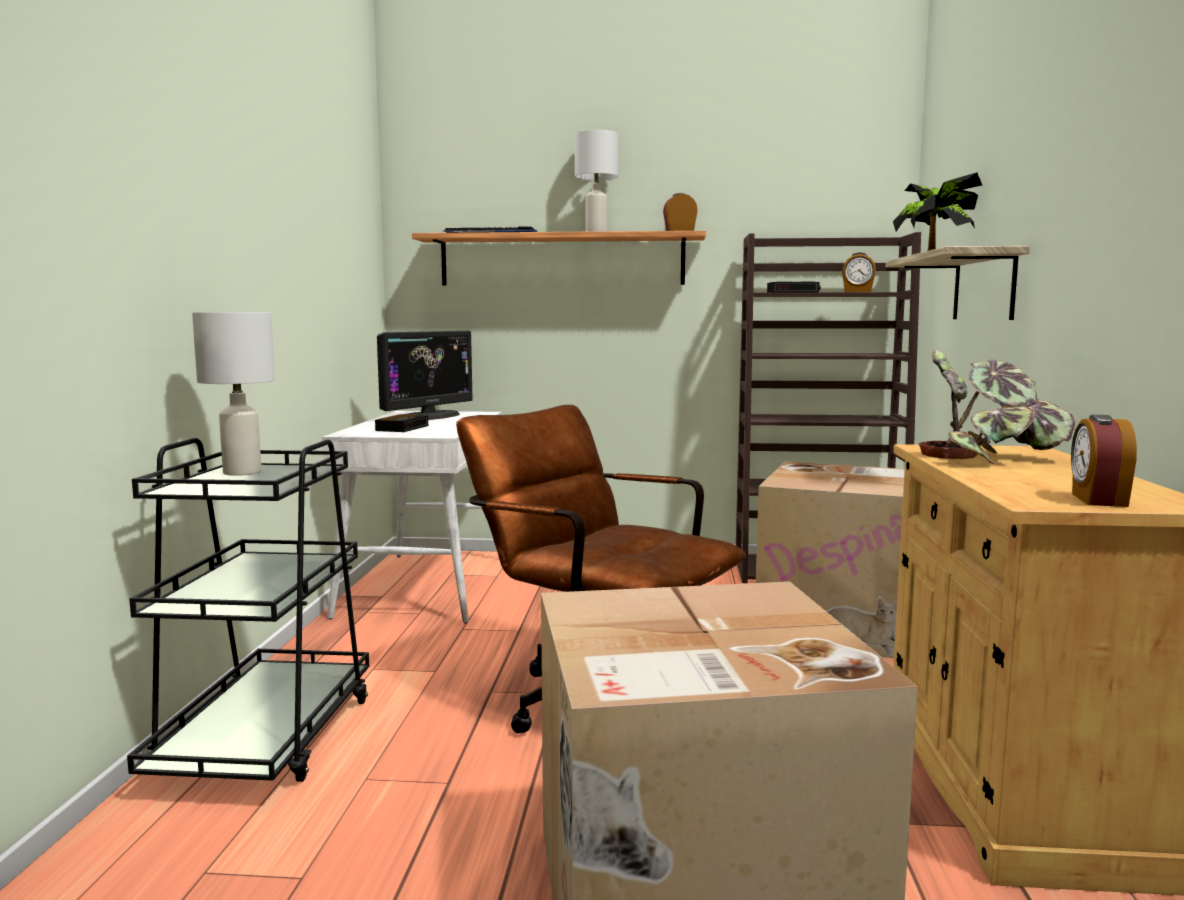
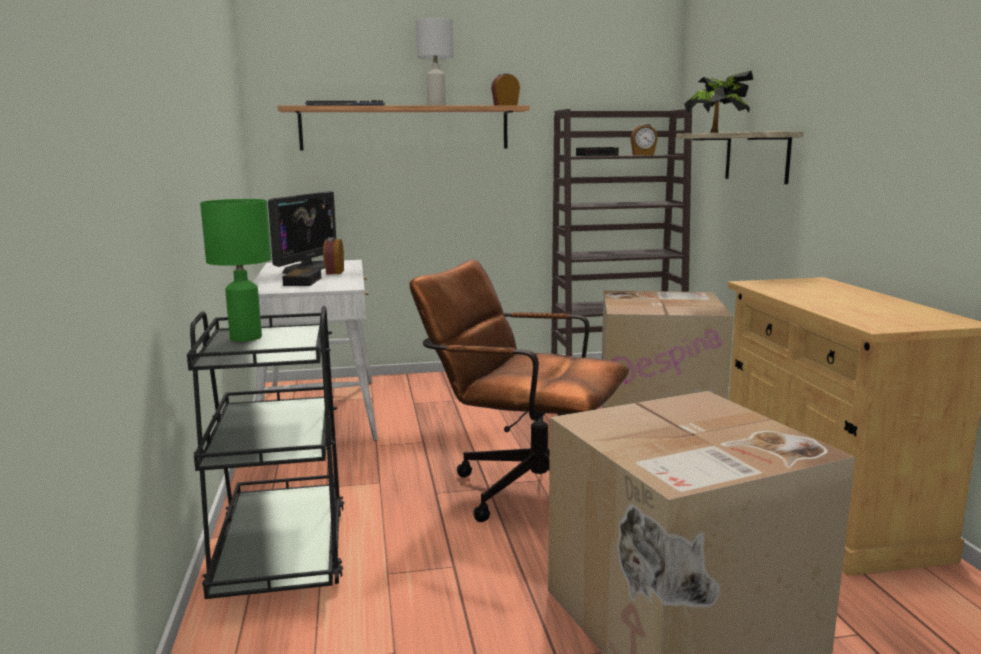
camera: 15 degrees left, 5 degrees up
(243, 472) = (247, 337): white table lamp -> green table lamp
(989, 458) = (804, 290): potted plant -> none
(1097, 500) = (909, 321): alarm clock -> alarm clock (334, 272)

